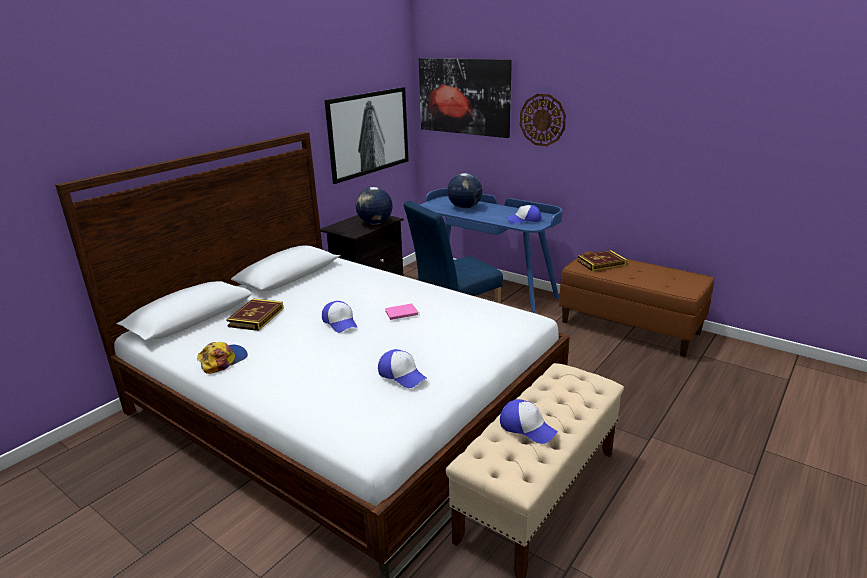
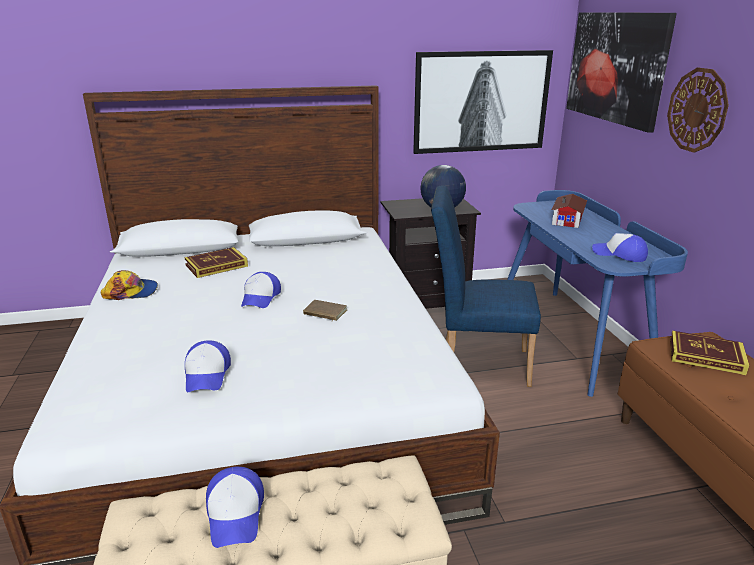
camera: 40 degrees right, 0 degrees up
(401, 314) = (324, 313): pink book -> brown book
(465, 207) = (568, 219): globe -> toy house

